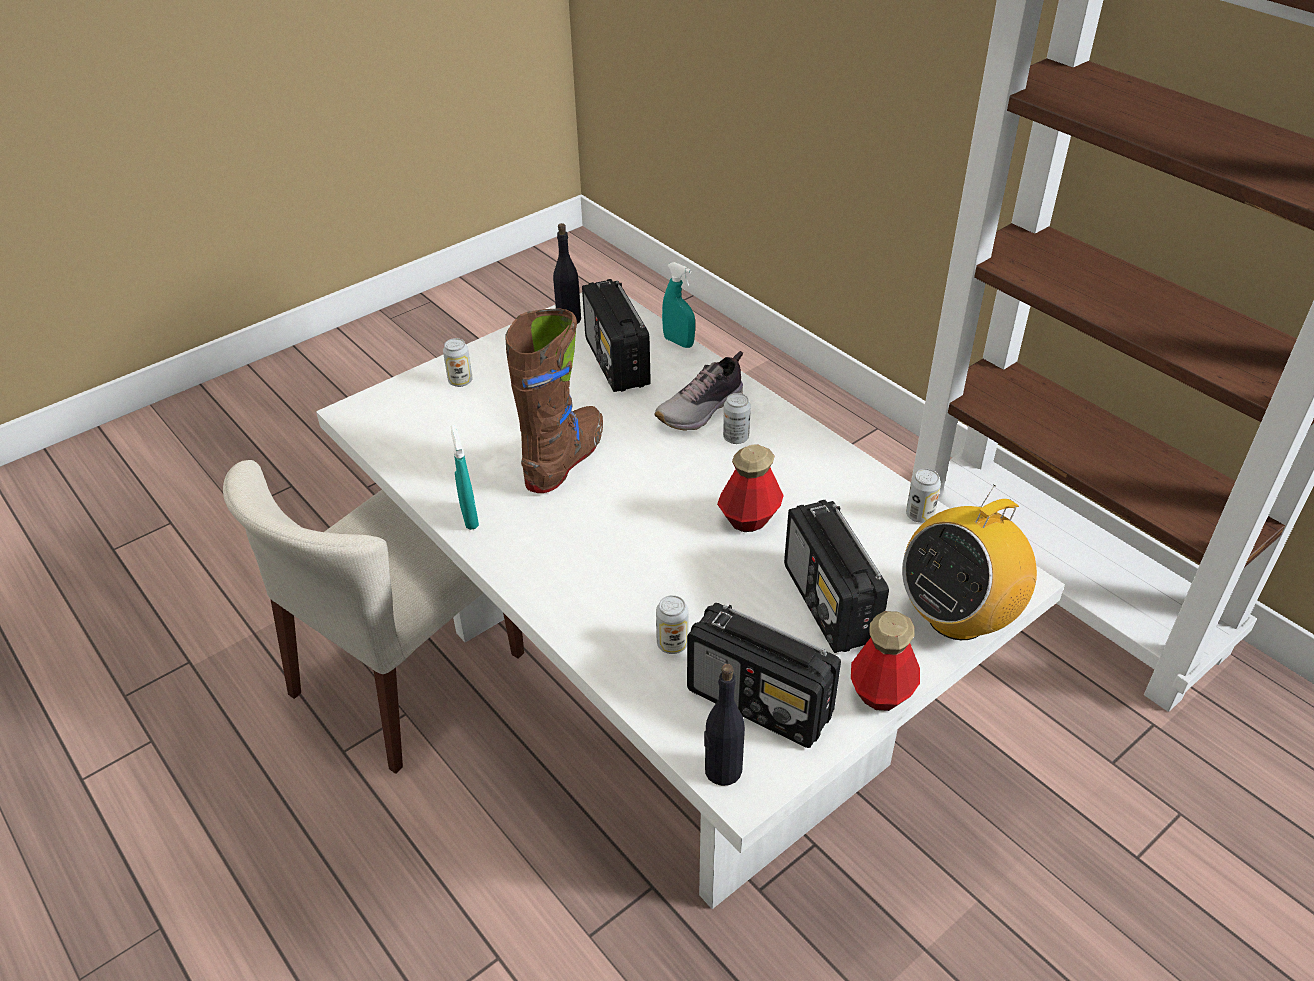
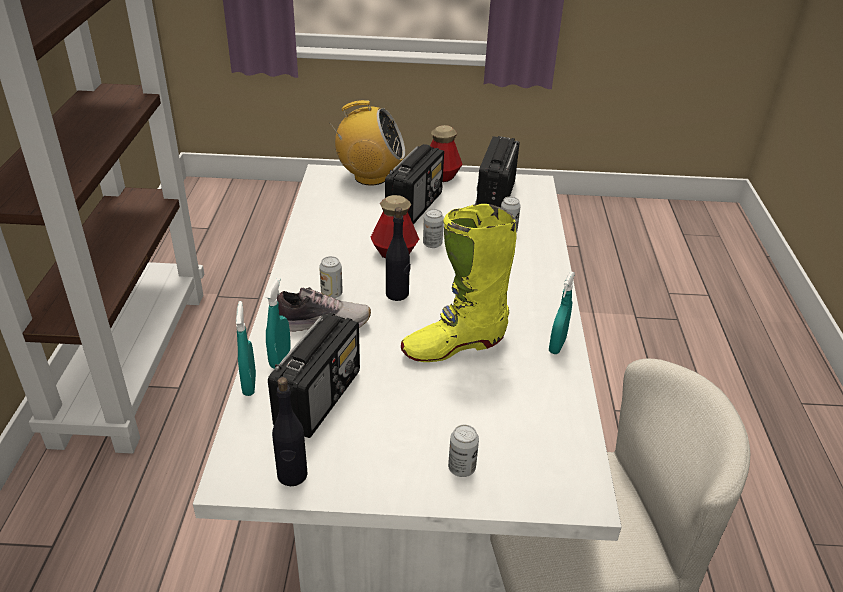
camera: 140 degrees left, 5 degrees down
(565, 459) = (454, 345): brown boot -> yellow boot
(687, 368) = (280, 358): none -> turquoise spray bottle
(722, 770) = (538, 190): black bottle -> black bottle (397, 294)
(760, 703) = (495, 197): radio -> radio turned 150 degrees counterclockwise
(919, 515) = (313, 210): can -> can (432, 244)

